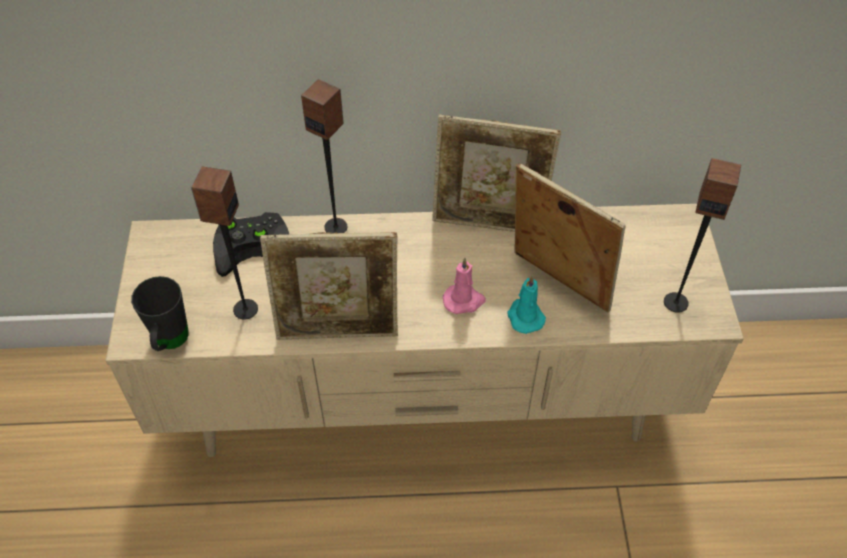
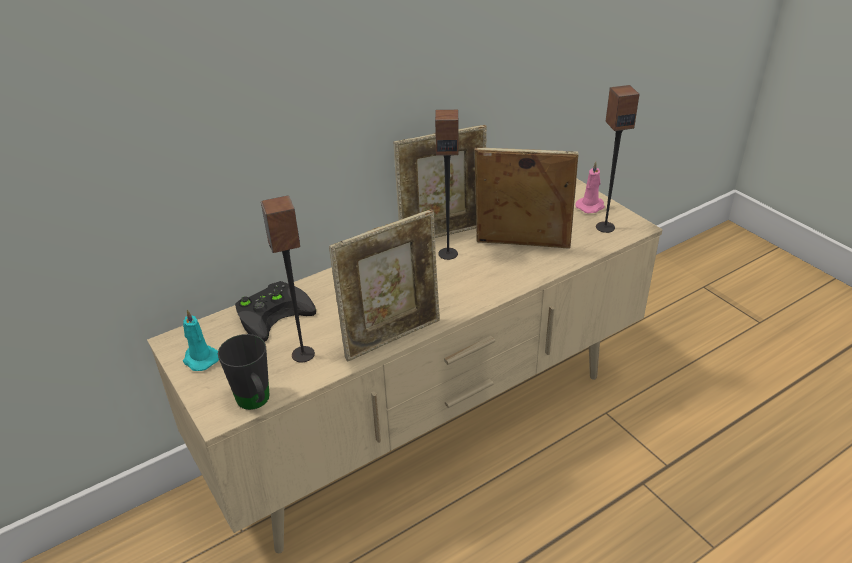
camera: 30 degrees left, 15 degrees down
(336, 226) = (330, 276): speaker -> speaker (448, 253)
(464, 300) = (468, 281): pink candle -> pink candle (591, 206)
(524, 316) = (518, 273): turquoise candle -> turquoise candle (200, 359)

